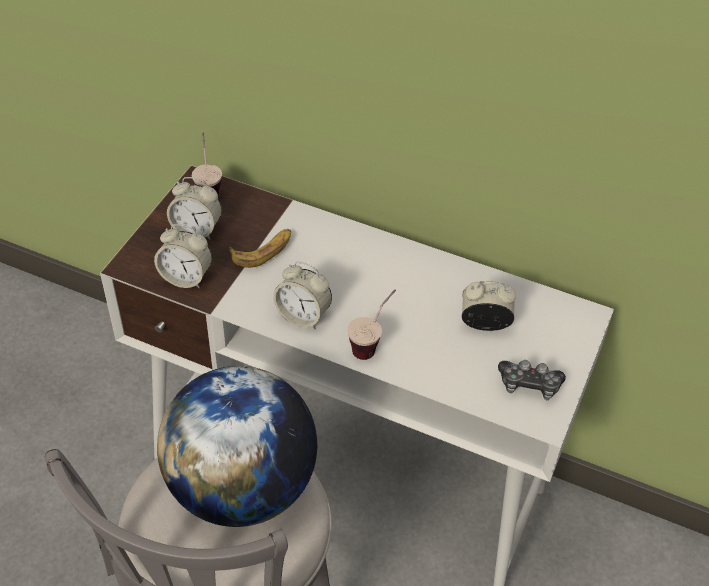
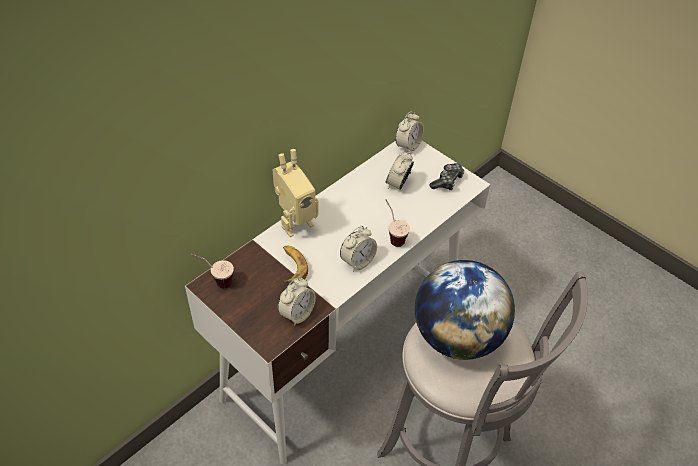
camera: 70 degrees left, 0 degrees up
(196, 230) = (254, 297): alarm clock -> alarm clock (408, 146)
(342, 231) = (294, 222): none -> toy robot

